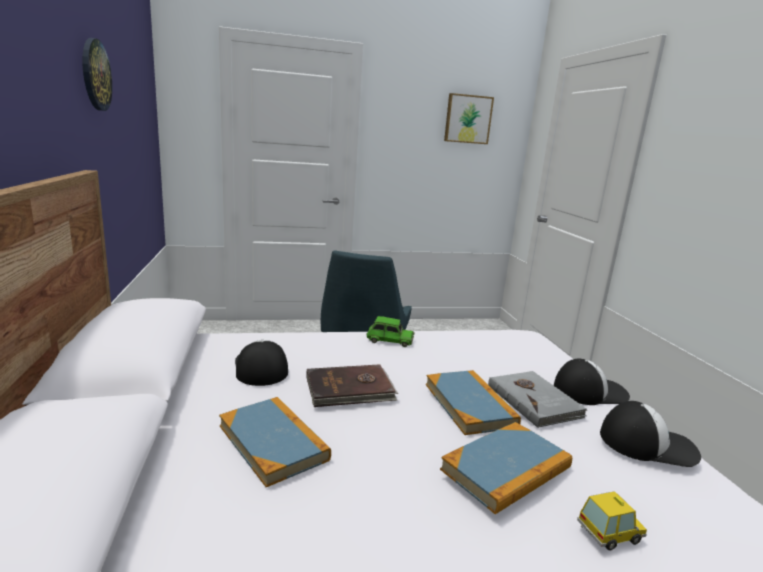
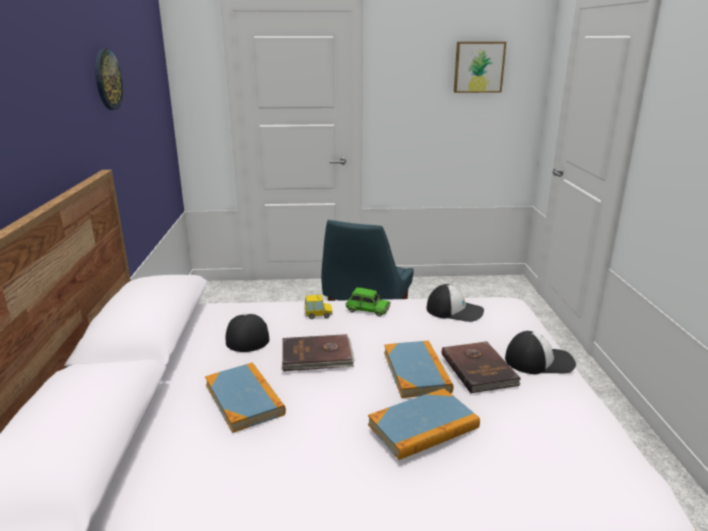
camera: 10 degrees right, 5 degrees up
(534, 400) = (479, 369): grey book -> brown book
(610, 533) = (490, 479): toy car -> toy car (318, 314)
(647, 443) = (564, 410): cap -> cap (455, 310)

